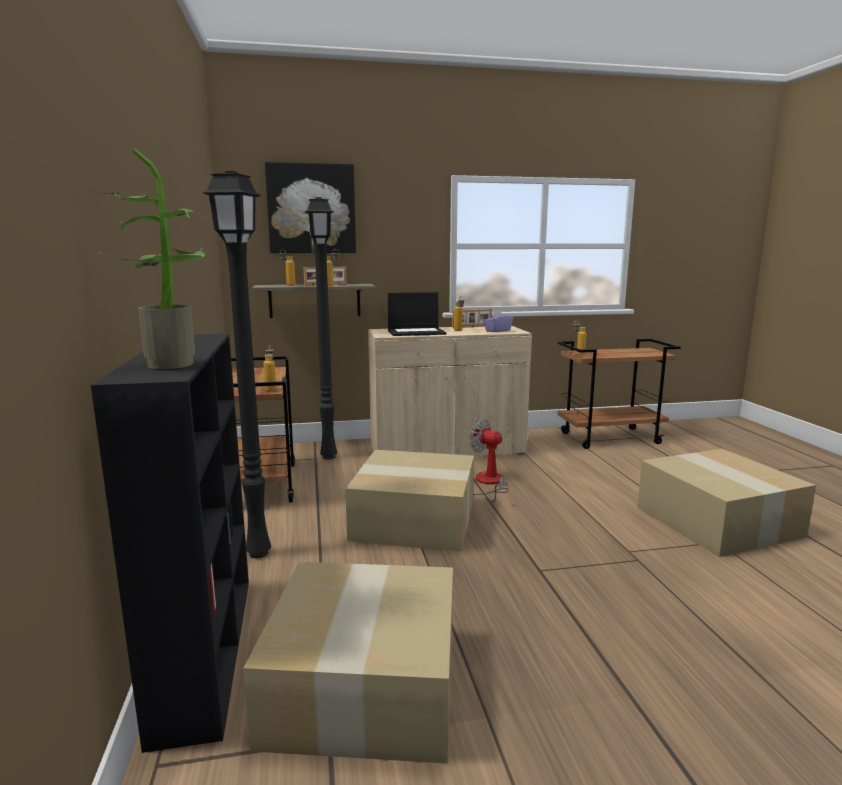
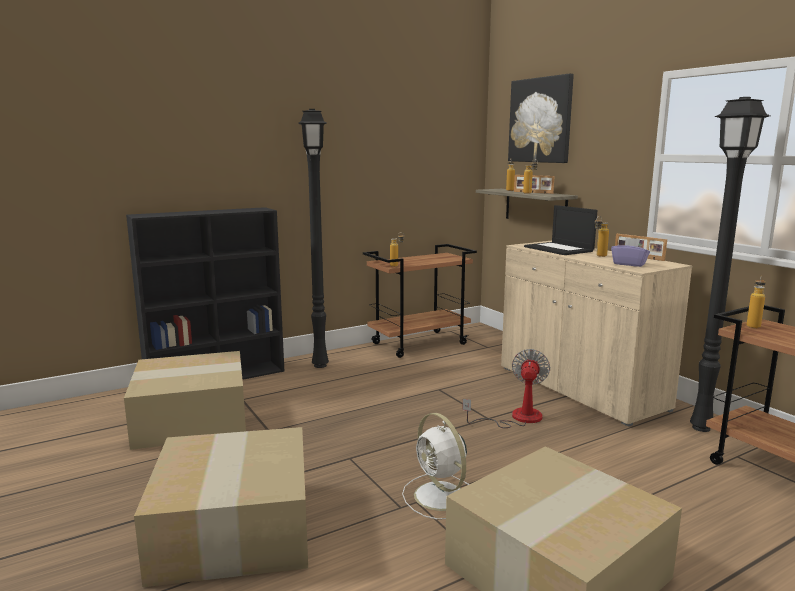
camera: 70 degrees right, 0 degrees up
(172, 363) = (173, 214): potted plant -> none
(327, 457) = (495, 350): black floor lamp -> black floor lamp (699, 428)
(412, 521) = (402, 398): cardboard box -> cardboard box (232, 527)
(622, 540) = (441, 497): none -> white fan

